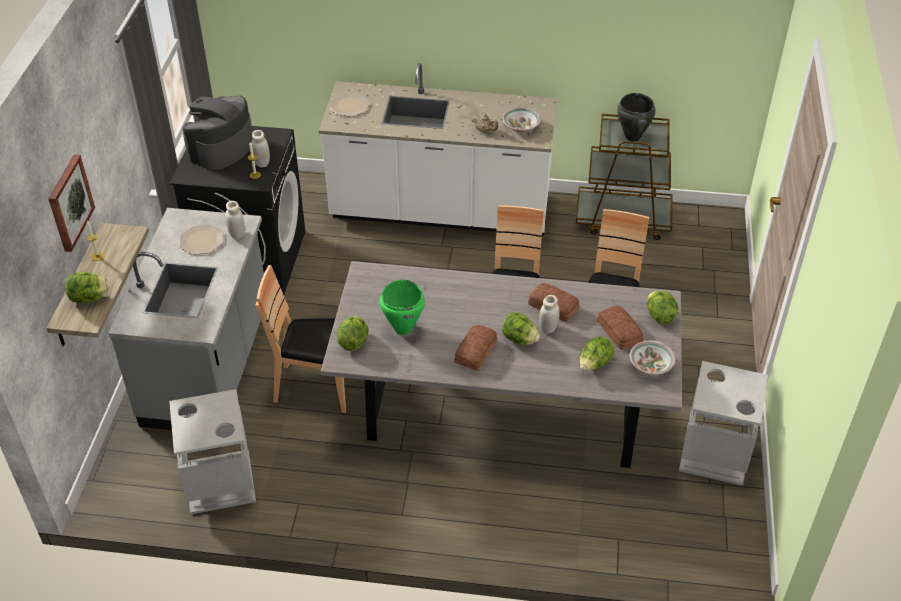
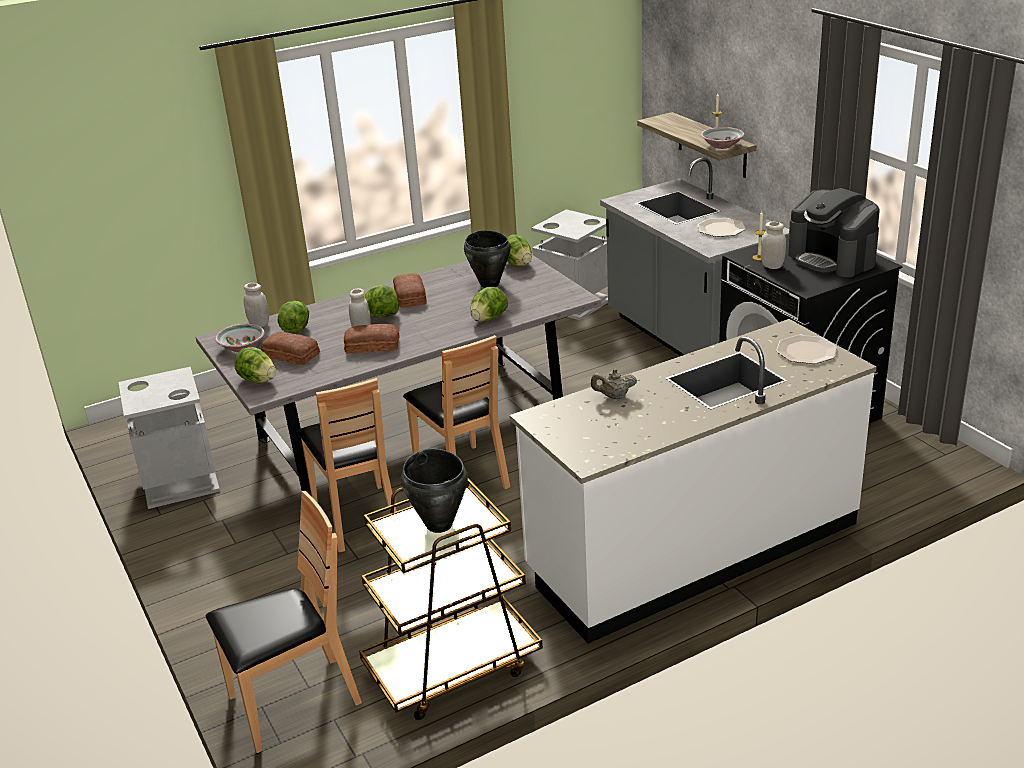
camera: 145 degrees right, 15 degrees down
(69, 202) = (730, 73): picture -> none
(89, 298) = (675, 125): lettuce -> lettuce (488, 319)
(221, 148) = (832, 259): coffee machine -> coffee machine turned 150 degrees clockwise
(237, 234) = (702, 241): white jar -> white jar (259, 324)
(316, 387) = (587, 366): brown chair -> brown chair (293, 702)
(402, 328) = (490, 284): green cooking pot -> black cooking pot
(520, 127) = (578, 420): bowl -> bowl (722, 145)

